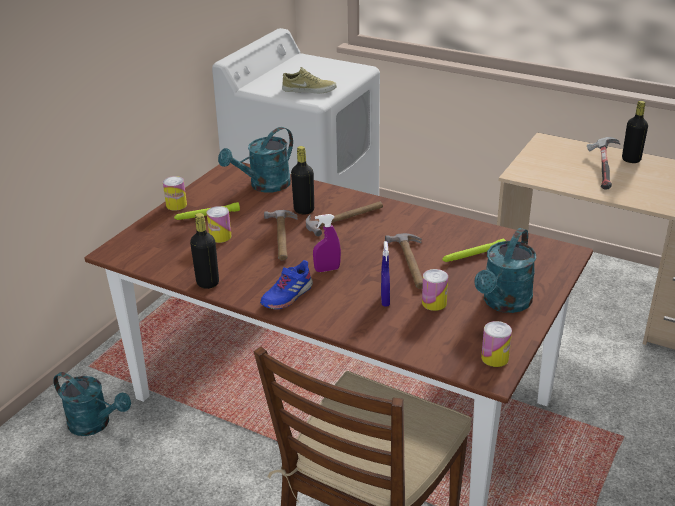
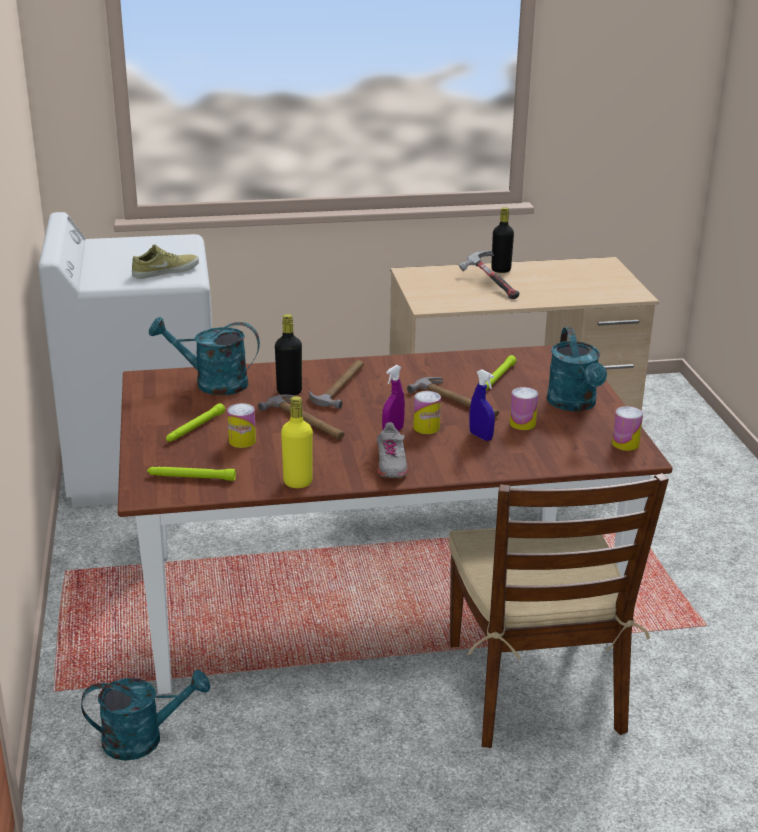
camera: 40 degrees left, 5 degrees down
(153, 251) = (191, 477): none -> green flashlight
(176, 205) = (143, 430): can -> can (426, 428)
(207, 283) = (298, 482): black bottle -> yellow bottle
(264, 186) = (212, 383): turquoise watering can -> turquoise watering can turned 90 degrees clockwise
(287, 295) = (391, 464): blue shoe -> grey shoe

